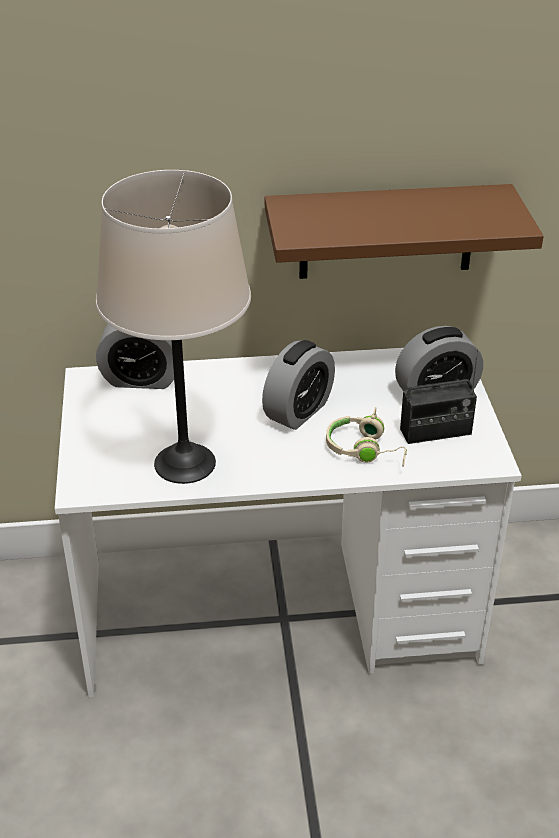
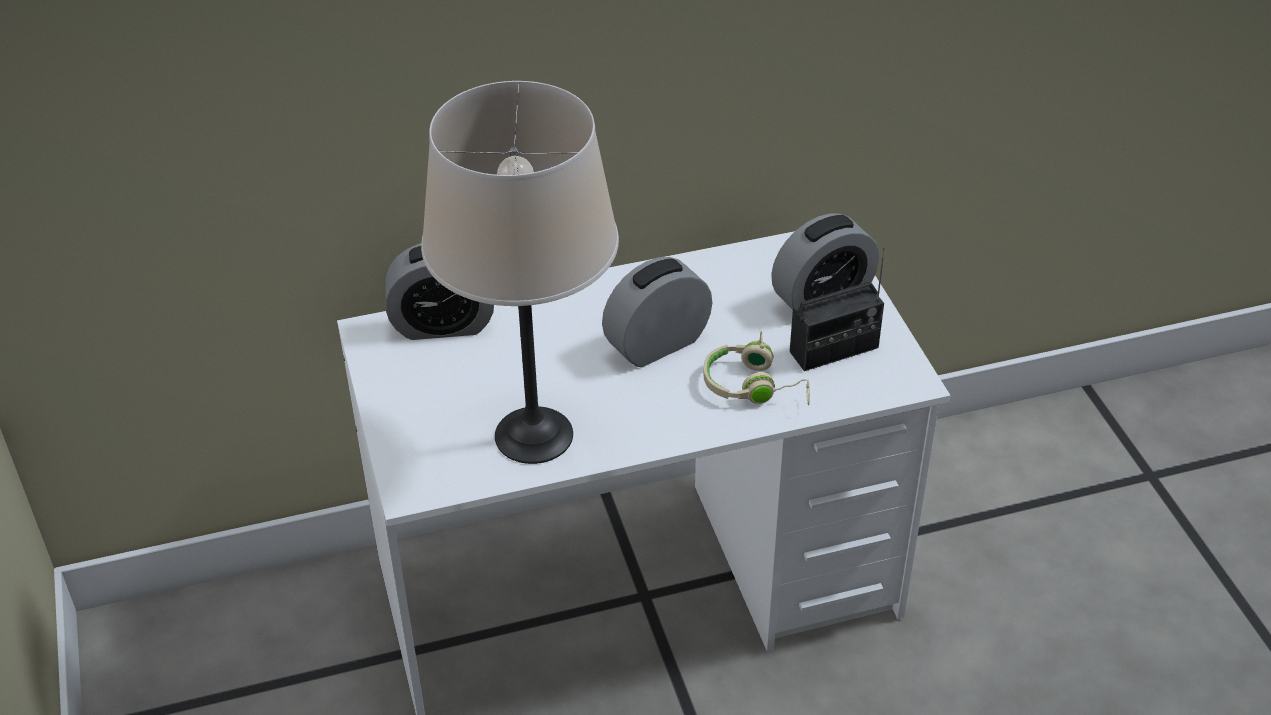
camera: 10 degrees left, 5 degrees up
(298, 411) = (657, 344): alarm clock -> alarm clock turned 150 degrees counterclockwise
(386, 232) = (739, 99): brown shelf -> none

